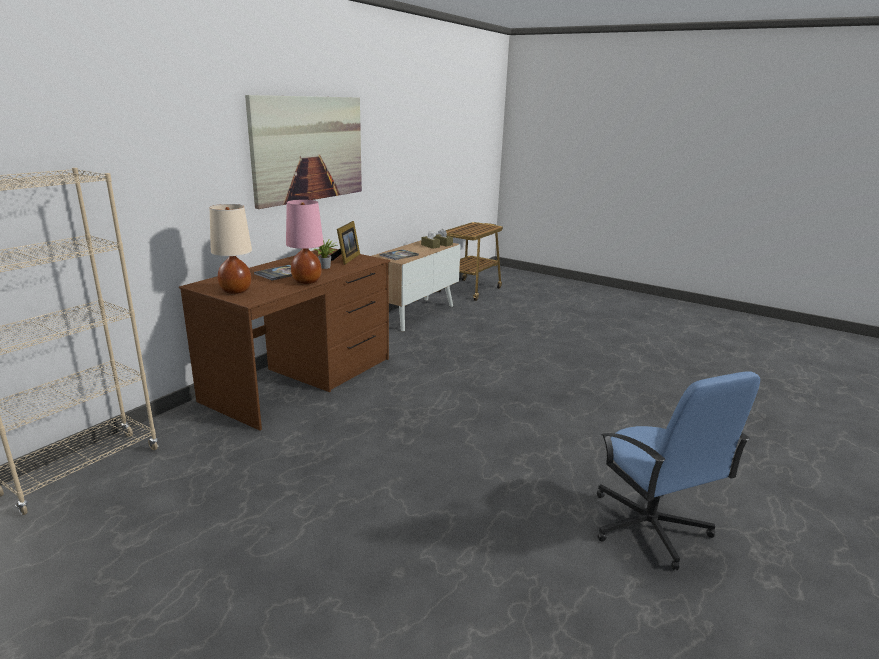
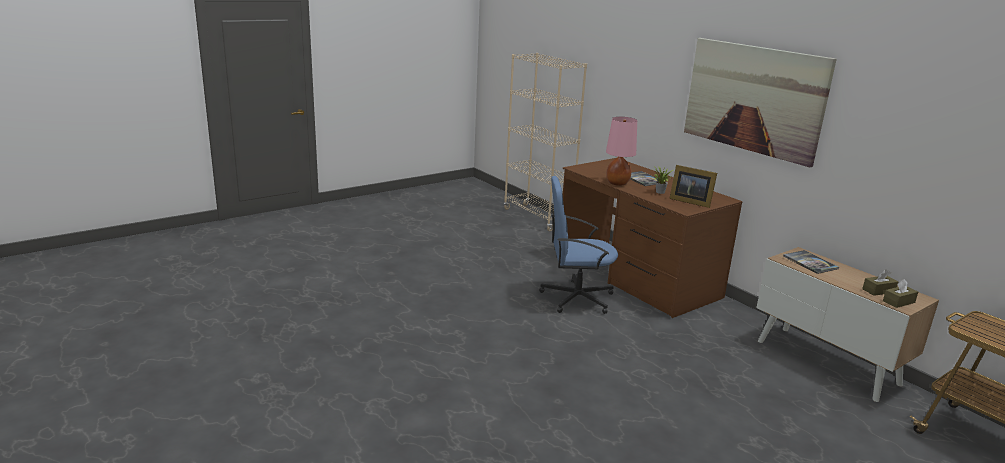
camera: 110 degrees right, 0 degrees up
(236, 290) = (600, 167): beige table lamp -> none
(649, 527) = (344, 355): blue office chair -> blue office chair (576, 298)

